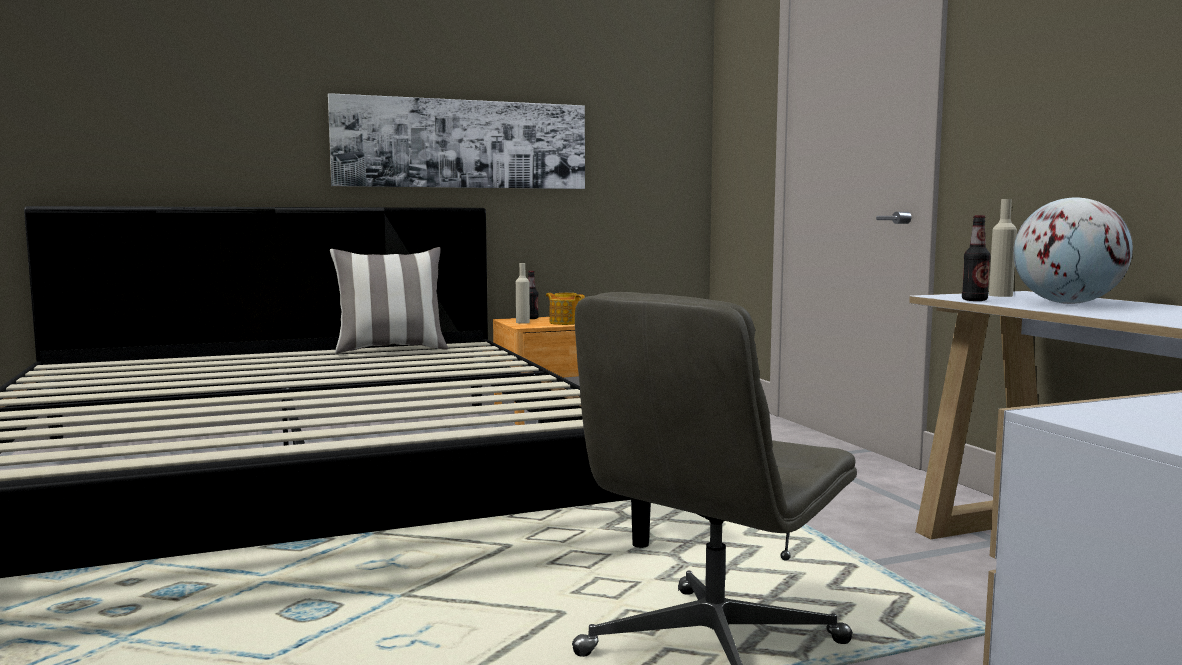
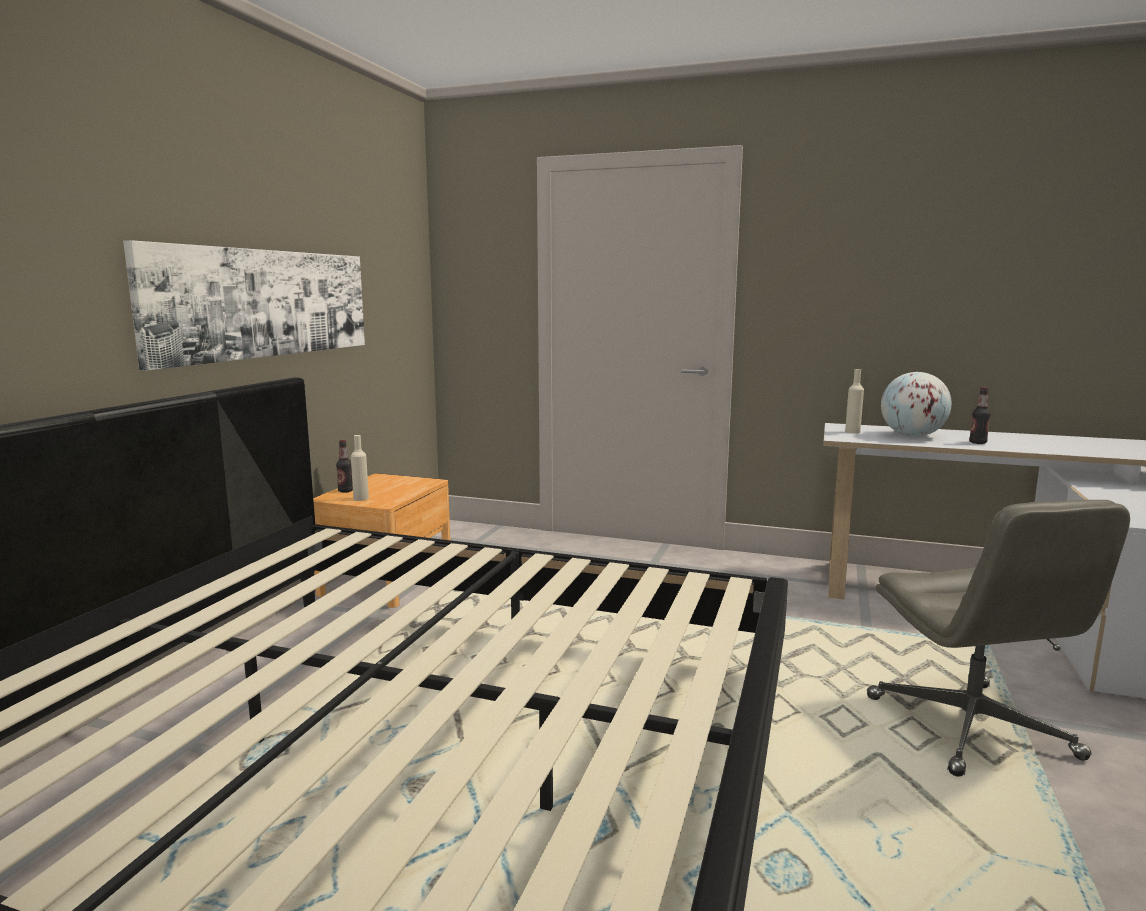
camera: 50 degrees left, 5 degrees up
(391, 349) = (271, 568): pillow -> none
(565, 322) = (400, 490): teapot -> none
(974, 300) = (874, 440): bottle -> bottle (977, 442)

